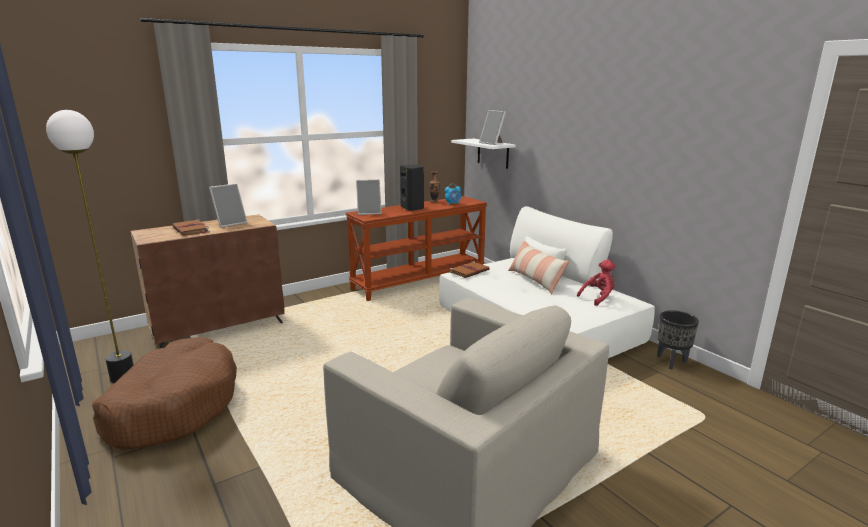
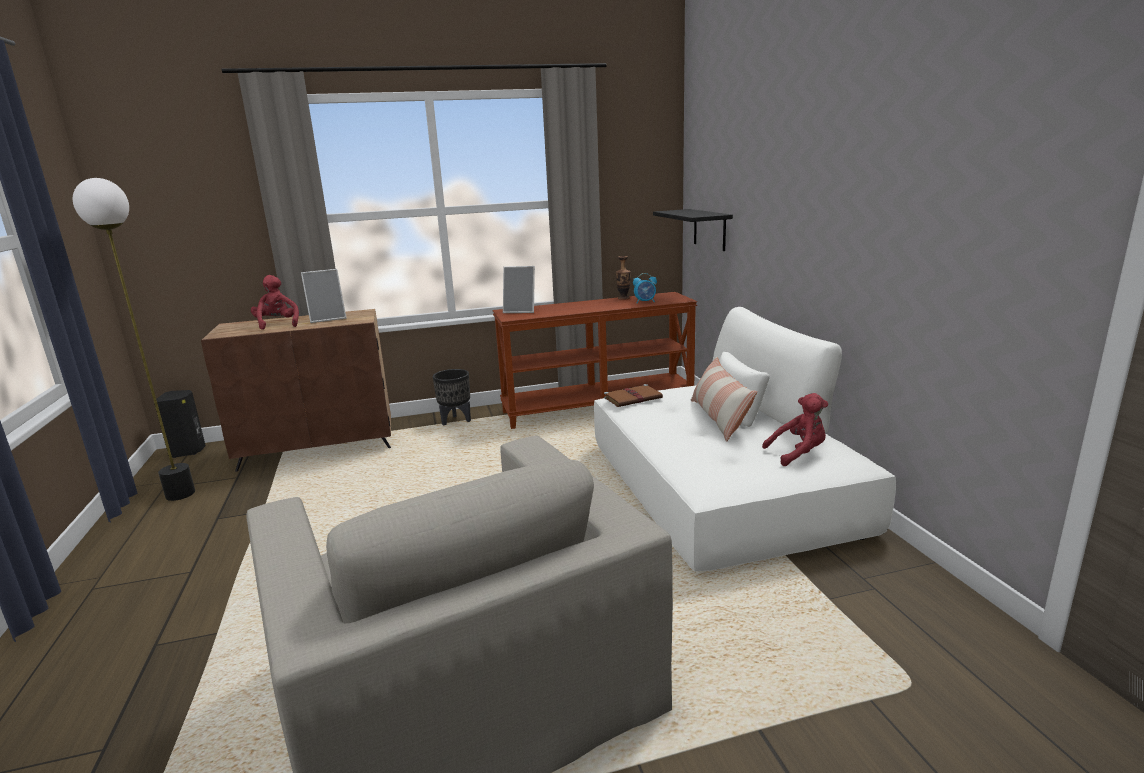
camera: 20 degrees right, 0 degrees up
(173, 406) = (197, 537): brown dog bed -> none
(191, 230) = (277, 324): brown book -> red plush toy
(413, 208) = (583, 306): black speaker -> black speaker (188, 451)
(492, 143) = (700, 214): picture frame -> none
(493, 153) = (709, 229): white shelf -> black shelf
(671, 362) = (910, 575): black planter -> black planter (456, 421)

